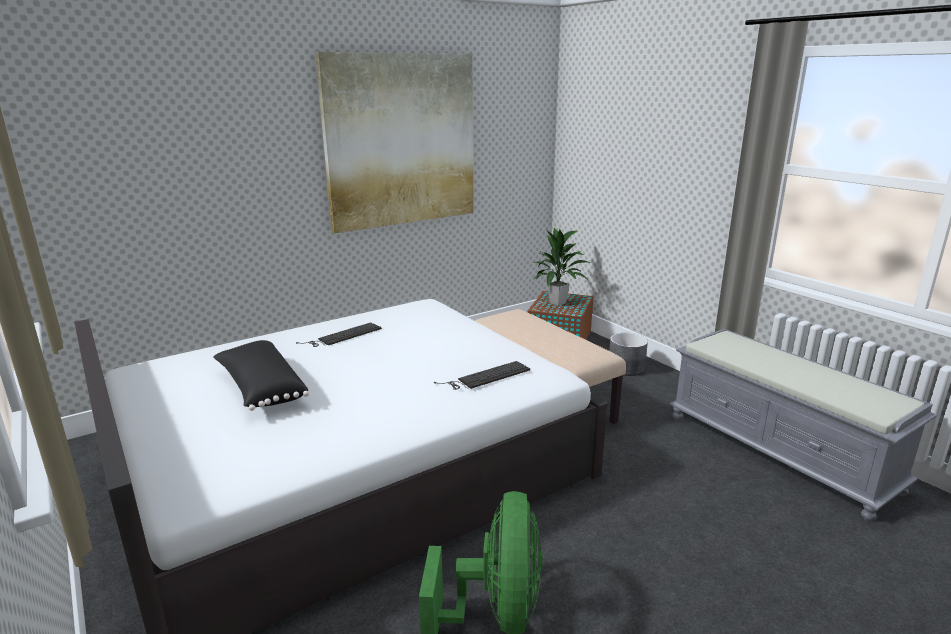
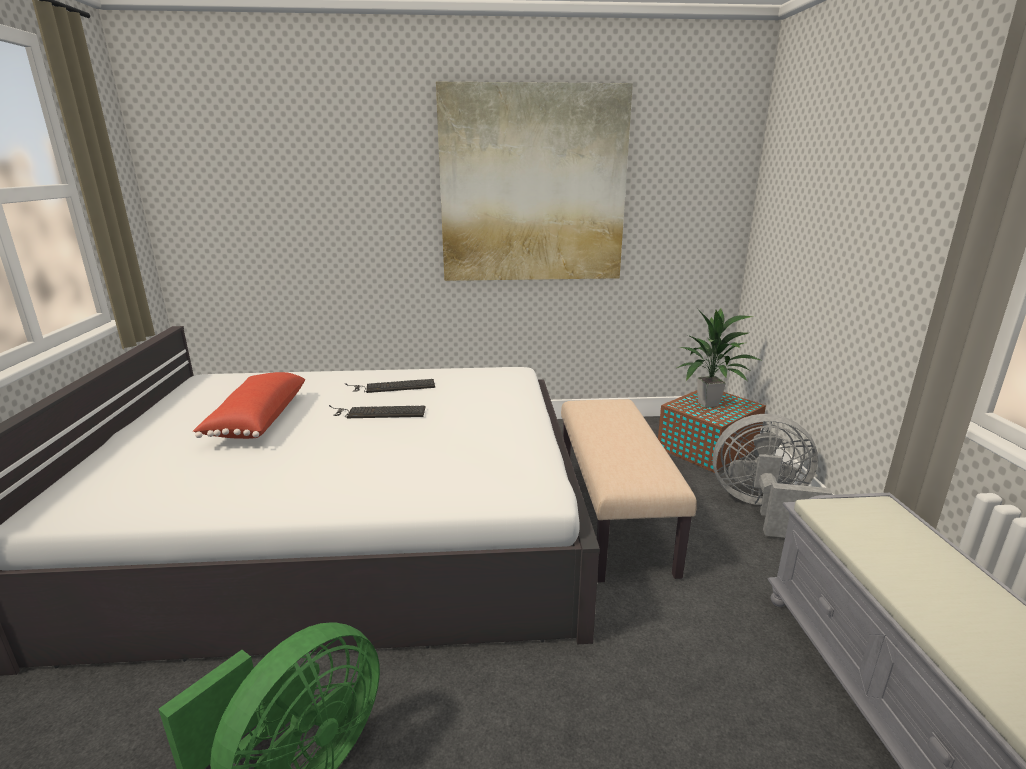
camera: 30 degrees right, 0 degrees up
(261, 389) = (256, 420): black pillow -> red pillow
(485, 377) = (457, 467): keyboard -> keyboard (377, 412)
(626, 368) = (762, 509): grey planter -> grey fan

